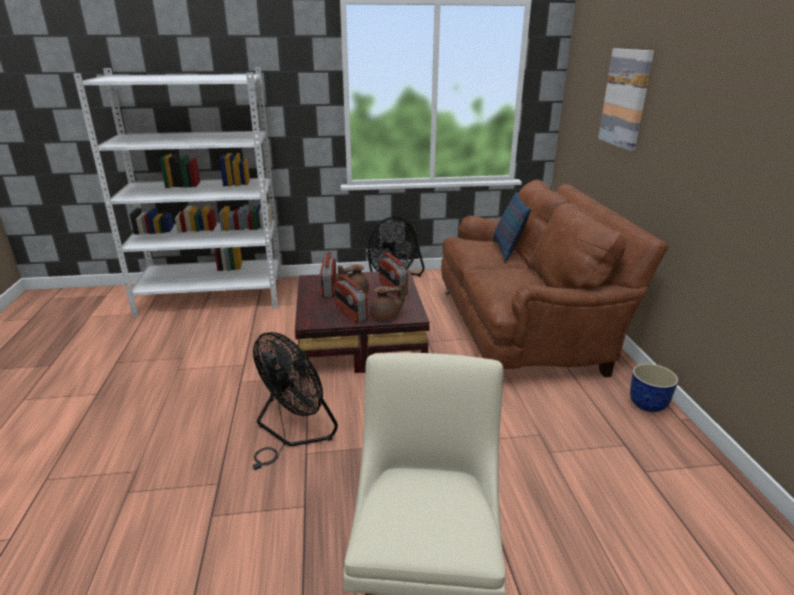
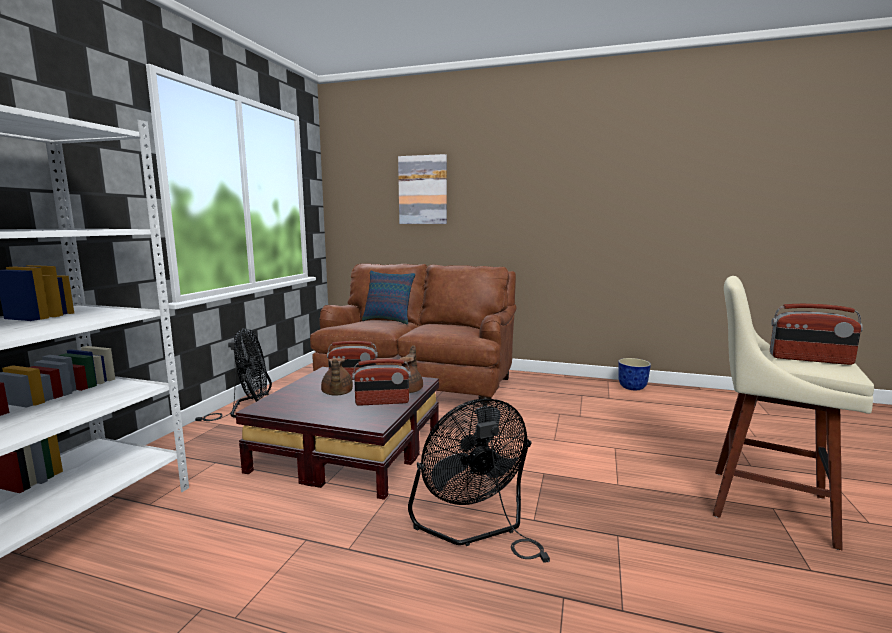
camera: 65 degrees left, 15 degrees down
(329, 289) = (305, 403): radio -> radio (810, 359)
(648, 405) = (546, 379): planter -> planter (632, 387)

